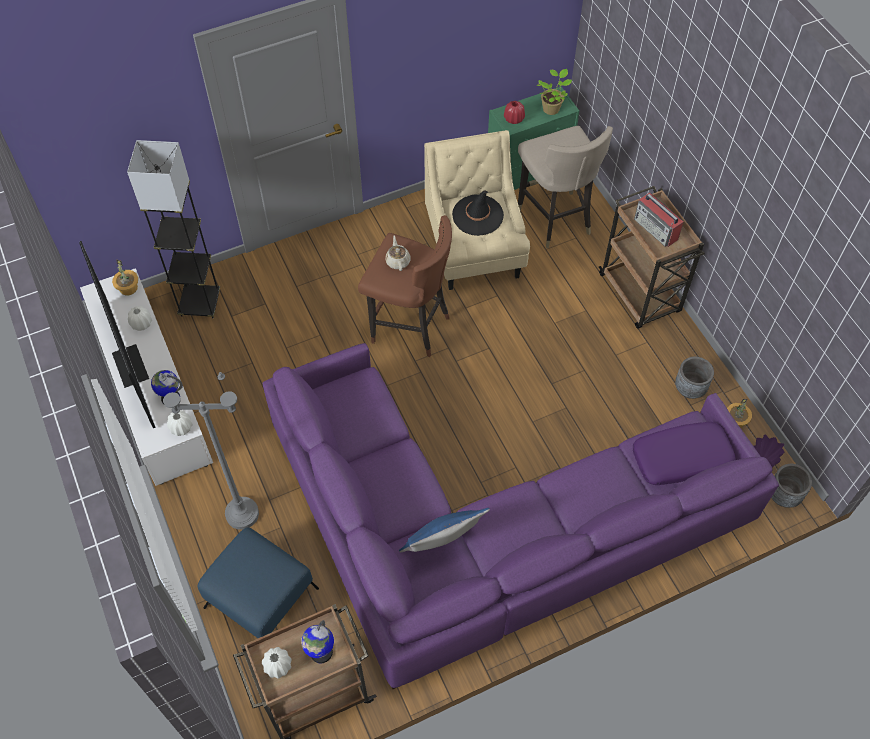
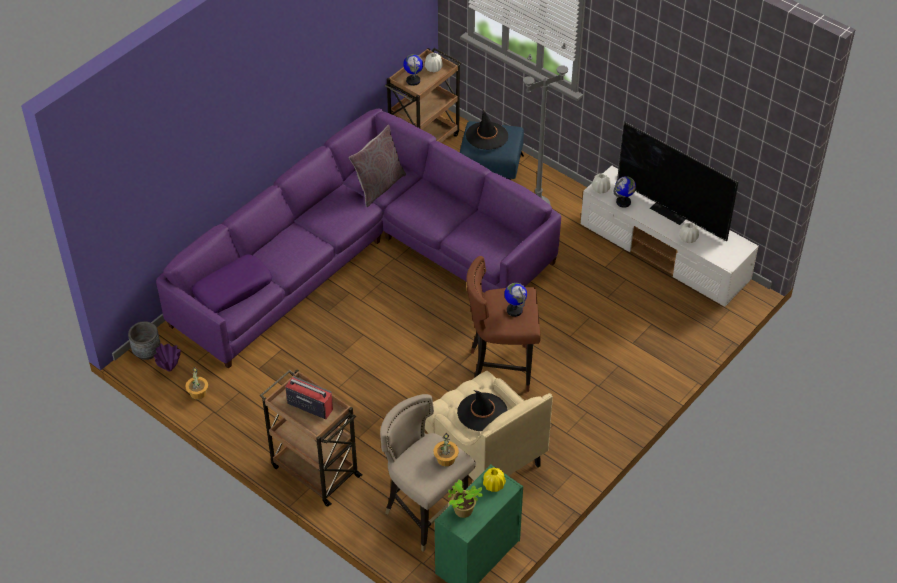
camera: 155 degrees right, 10 degrees down
(128, 288) = (722, 257): potted plant -> potted plant (446, 459)
(200, 304) = (684, 323): grey floor lamp -> none
(256, 578) = (487, 136): none -> black hat
(398, 261) = (514, 310): beige teapot -> globe
(442, 546) = (378, 186): blue pillow -> grey pillow
(514, 119) = (494, 485): red vase -> yellow vase
(690, 388) = (243, 404): grey planter -> none

